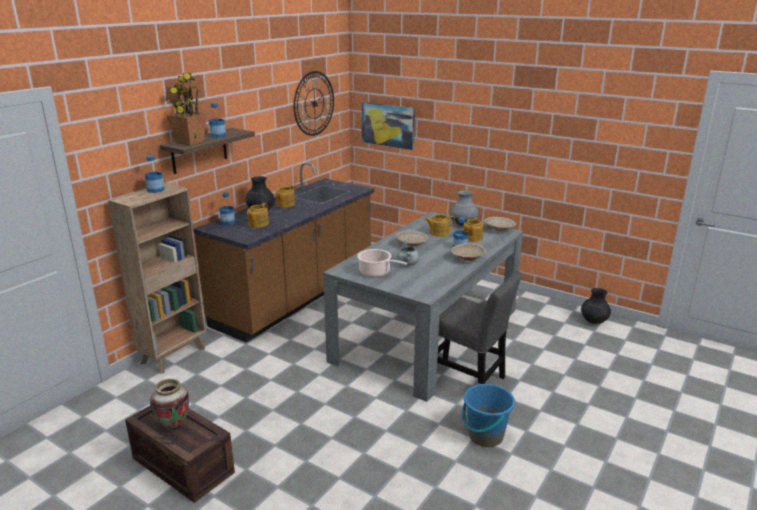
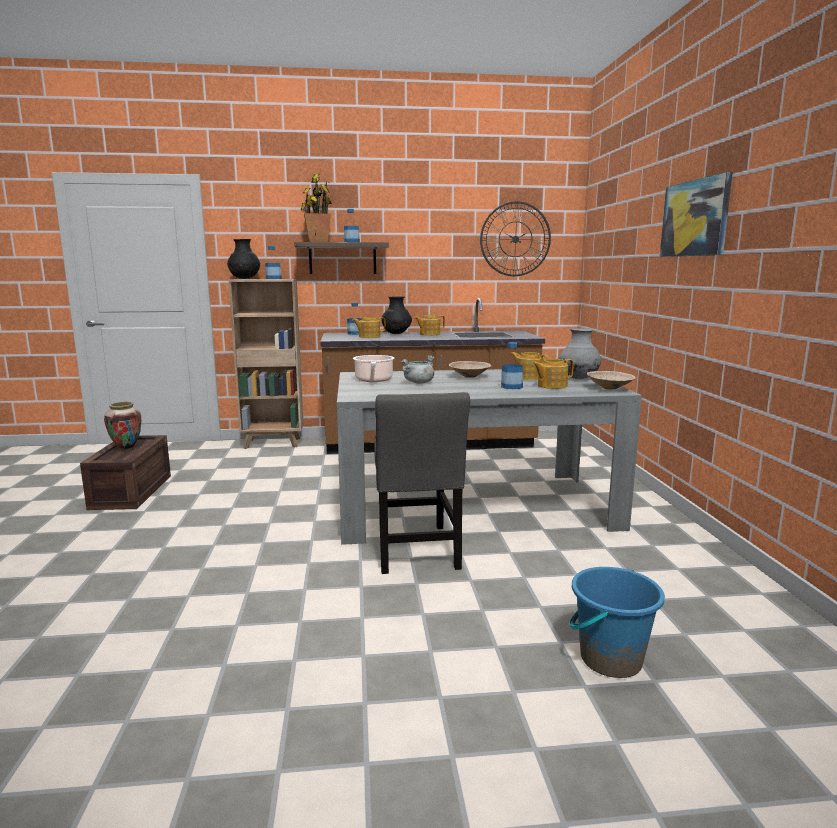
camera: 50 degrees right, 10 degrees down
(388, 125) = (602, 270): picture -> picture (695, 218)
(467, 259) = (487, 393): beige bowl -> none
(485, 436) = (316, 595): blue bucket -> blue bucket (610, 659)
(593, 321) = (735, 588): black vase -> black vase (244, 279)

